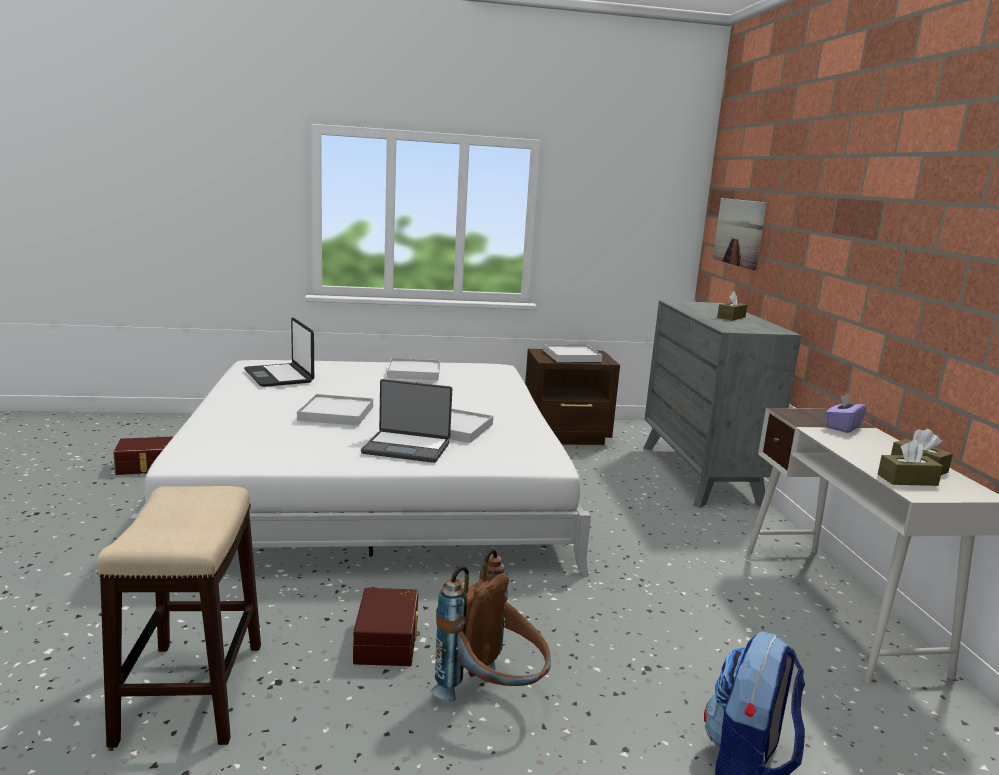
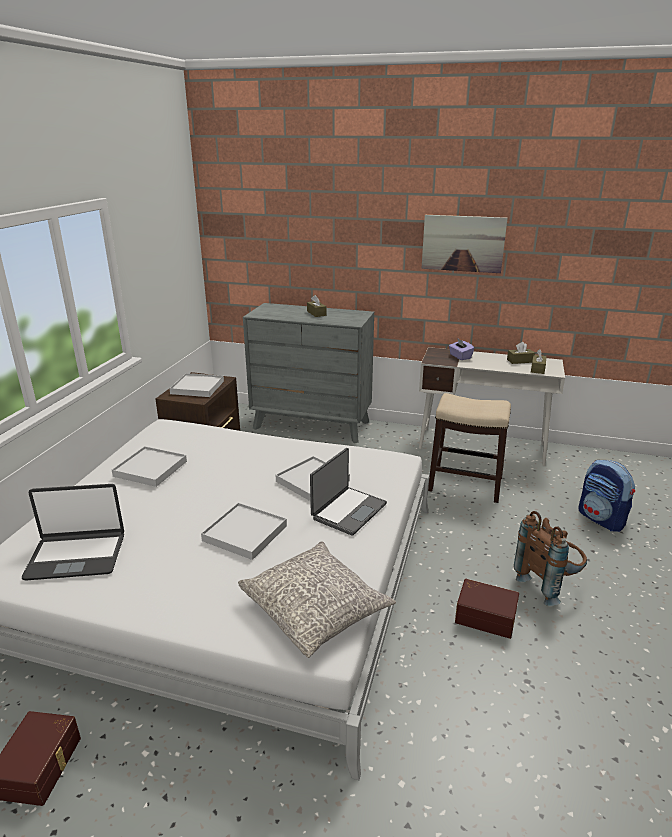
camera: 65 degrees left, 10 degrees up
(192, 690) = (534, 733): stool -> stool (464, 484)
(237, 451) = (315, 608): none -> grey pillow
(739, 232) = (264, 248): picture -> picture (463, 243)

